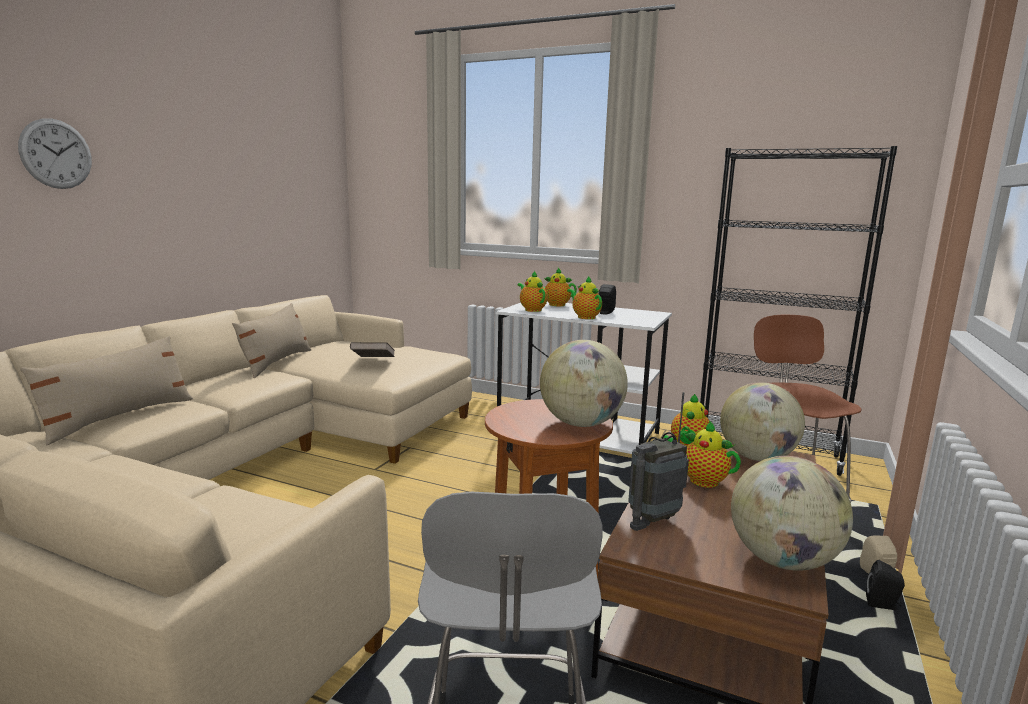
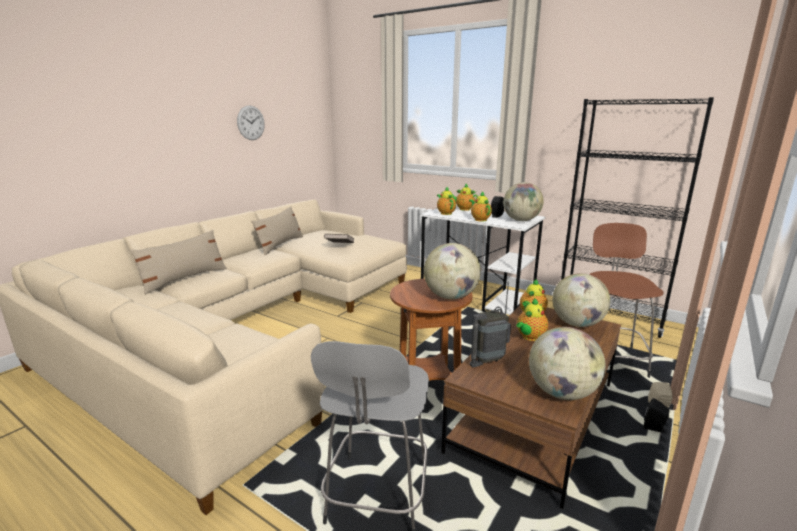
camera: 10 degrees right, 5 degrees up
(56, 154) = (147, 117): wall clock -> wall clock (251, 123)
(642, 317) = (521, 220): none -> globe
(700, 480) = (529, 337): teapot -> teapot turned 90 degrees counterclockwise

